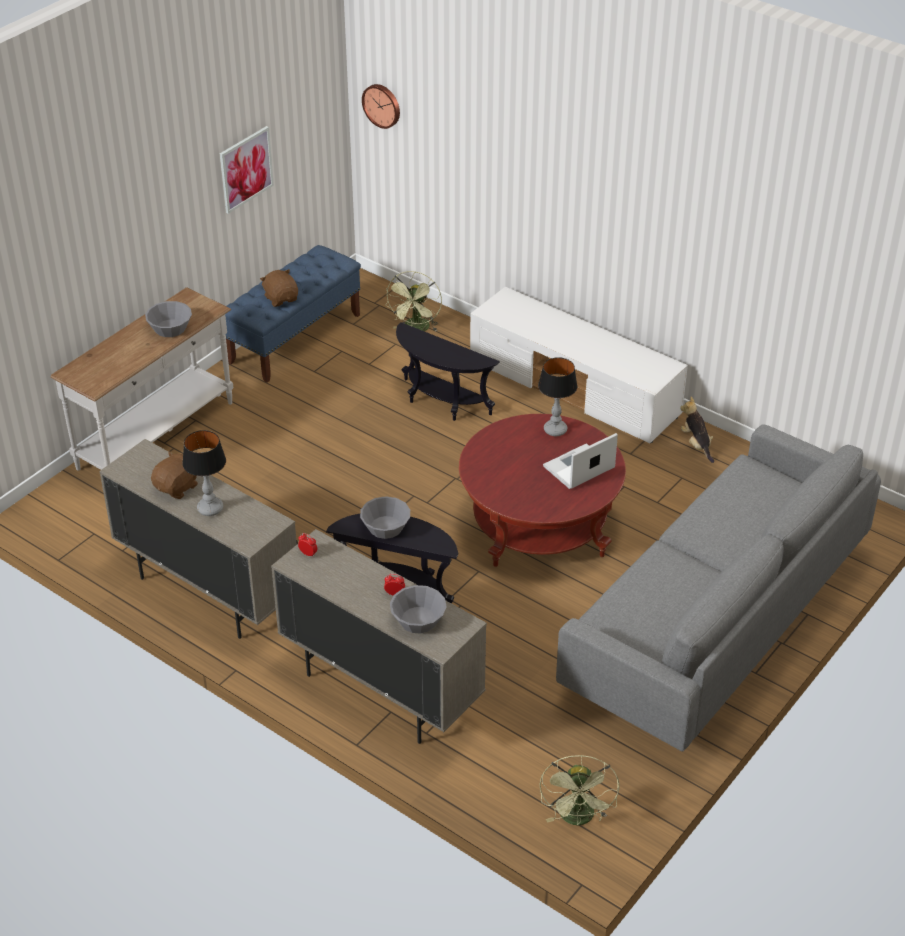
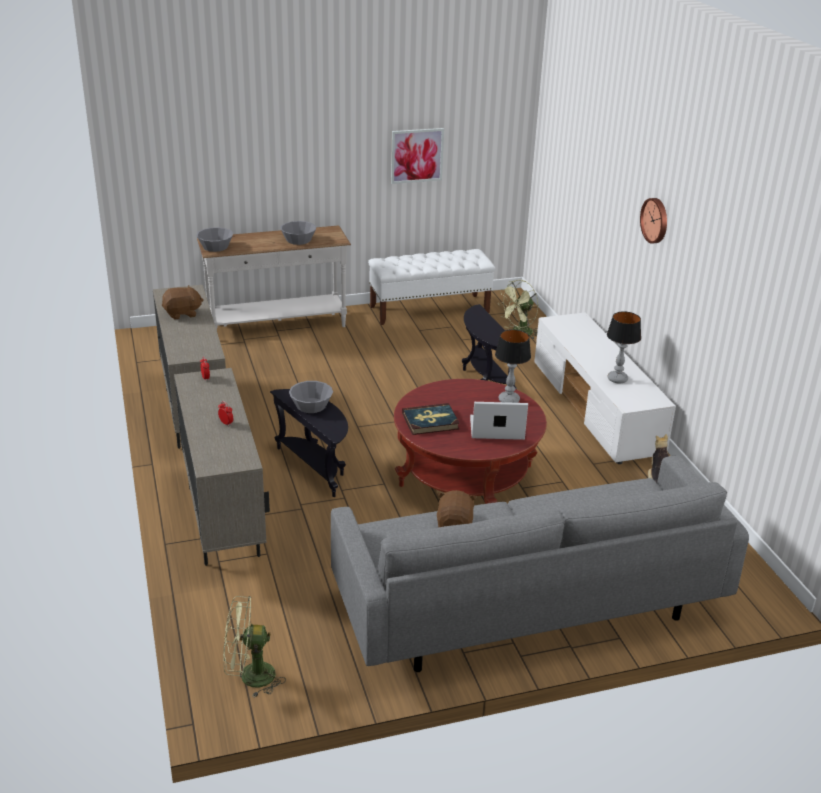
camera: 35 degrees right, 10 degrees down
(210, 509) = (184, 331): table lamp -> table lamp (617, 379)
(281, 298) = (414, 265): brown plush toy -> brown plush toy (455, 525)
(295, 338) = (430, 309): blue bench -> white bench
(382, 105) = (548, 145): wall clock -> wall clock (655, 220)
(418, 619) = (219, 444): grey bowl -> grey bowl (215, 246)
(515, 489) = (430, 421): none -> book
(578, 819) = (249, 677): green fan -> green fan turned 45 degrees clockwise

